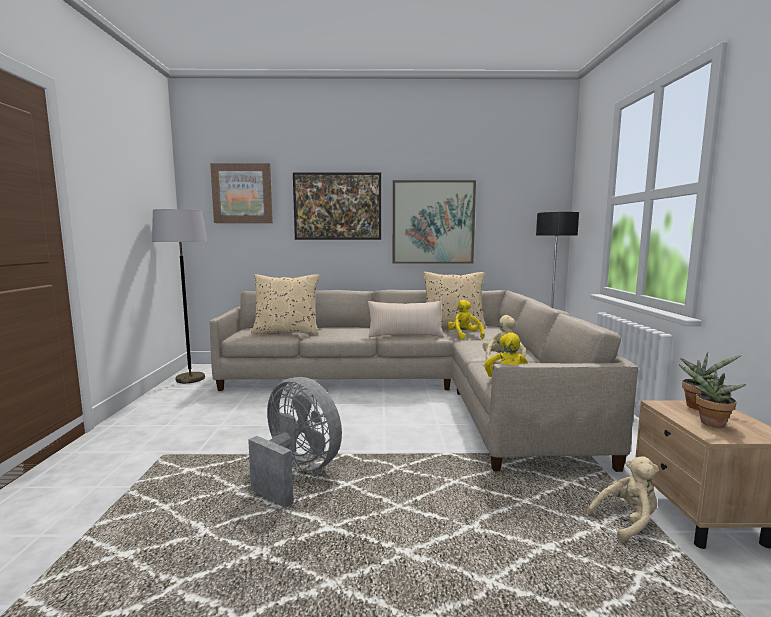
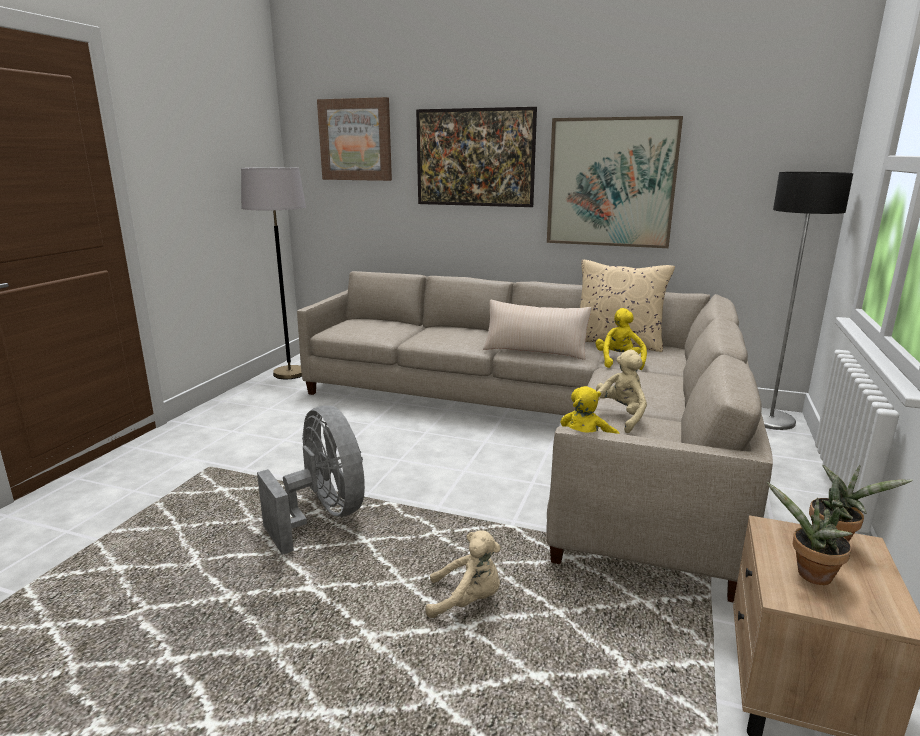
camera: 20 degrees right, 10 degrees up
(286, 332) = (389, 331): beige pillow -> none
(627, 522) = (675, 674): beige plush toy -> beige plush toy (467, 601)

